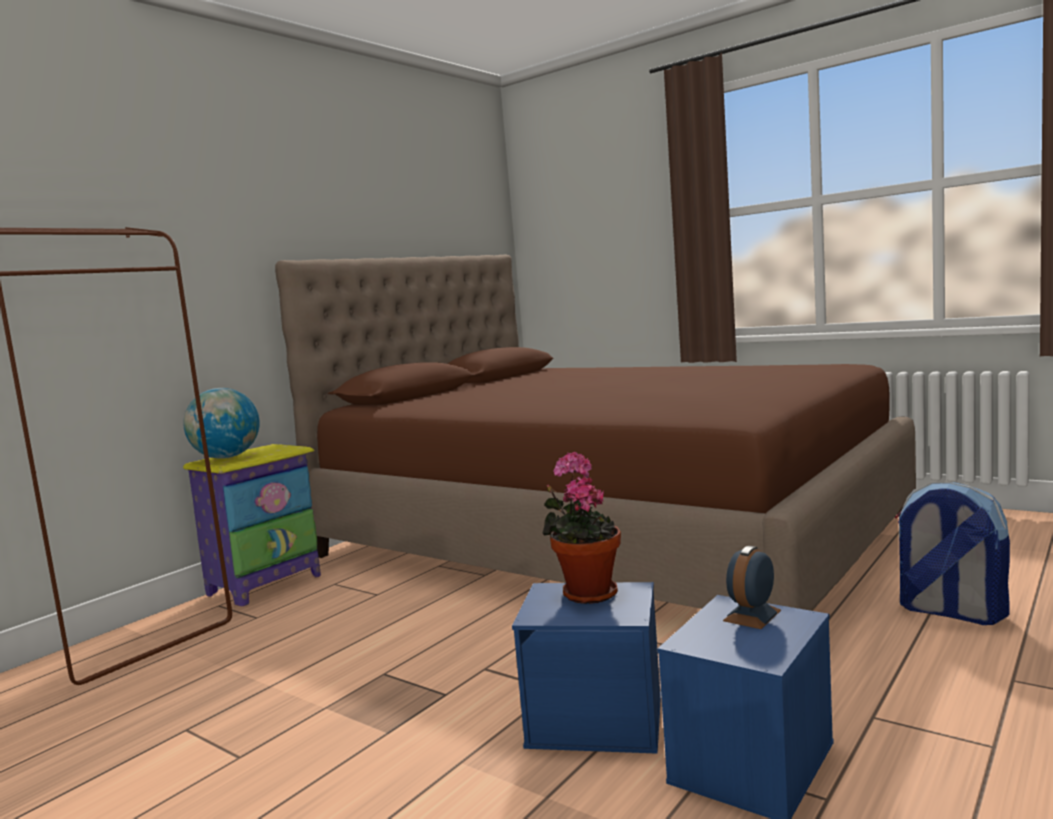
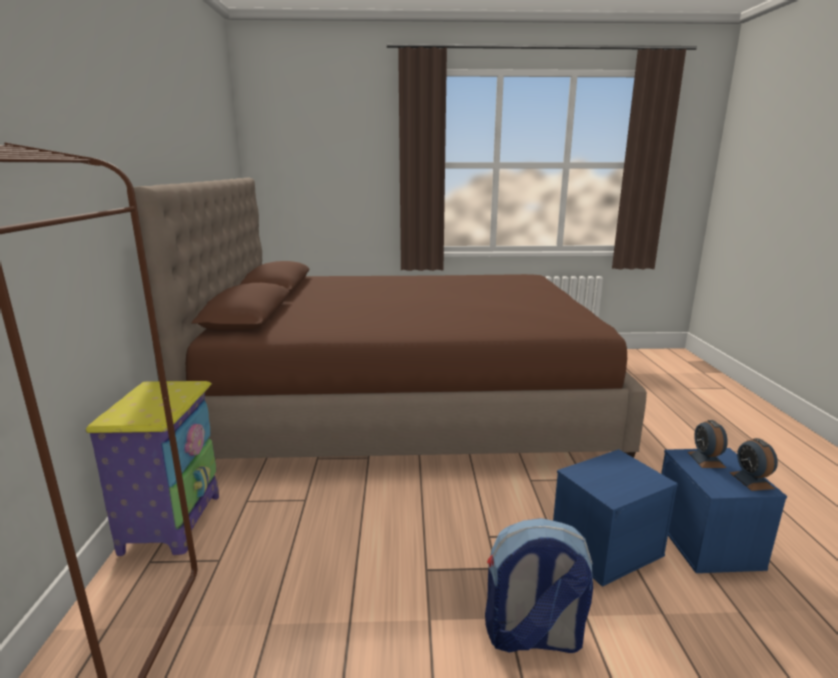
camera: 40 degrees left, 10 degrees up
(227, 457) = (135, 409): globe -> none
(586, 592) = (602, 468): potted plant -> none
(765, 648) = (751, 480): none -> alarm clock
(949, 611) = (646, 418): backpack -> backpack (532, 636)

